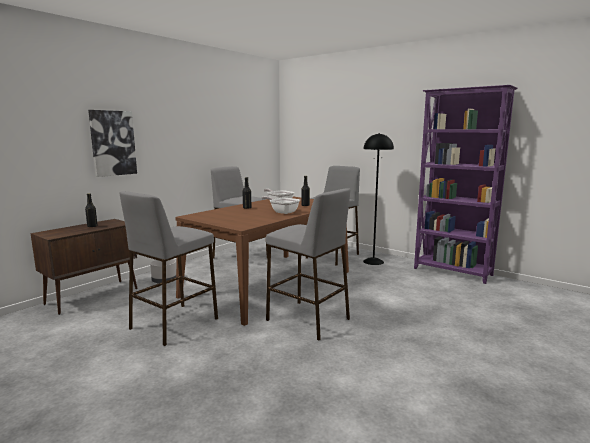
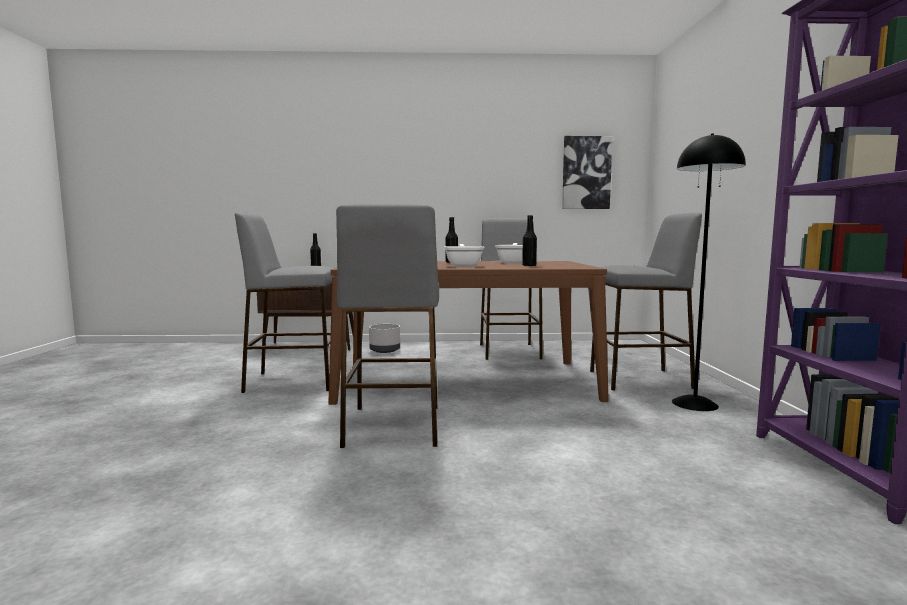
camera: 50 degrees right, 5 degrees down
(112, 143) = (362, 183): picture -> picture (586, 173)

